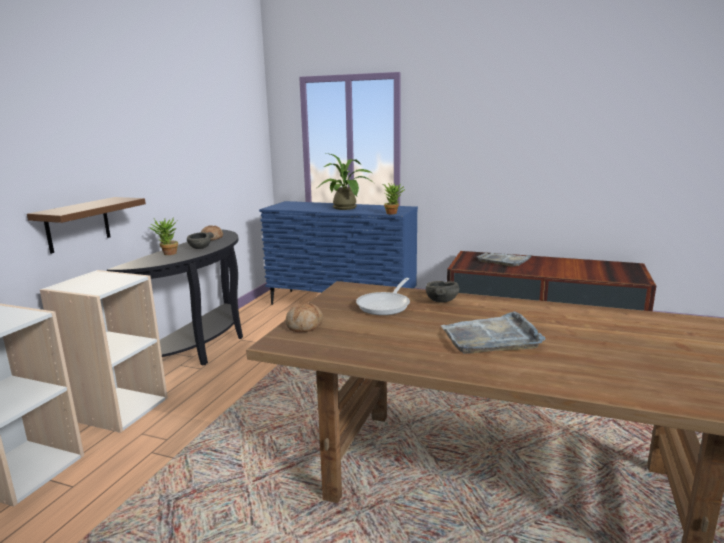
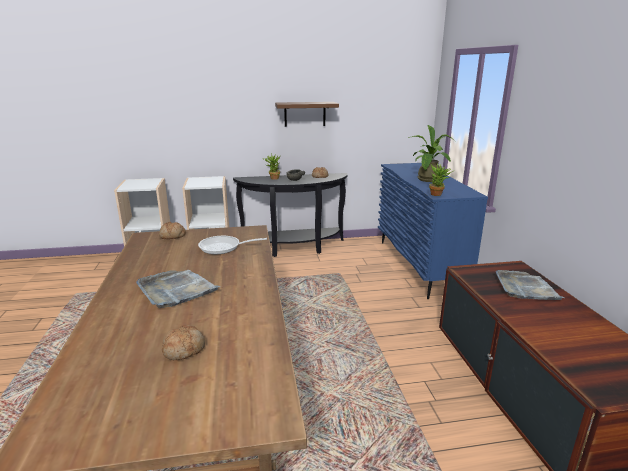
camera: 60 degrees right, 5 degrees up
(78, 224) = (220, 148): brown shelf -> brown shelf (305, 114)
(441, 301) = (247, 262): grey bowl -> none
(629, 344) = (184, 349): none -> bread

